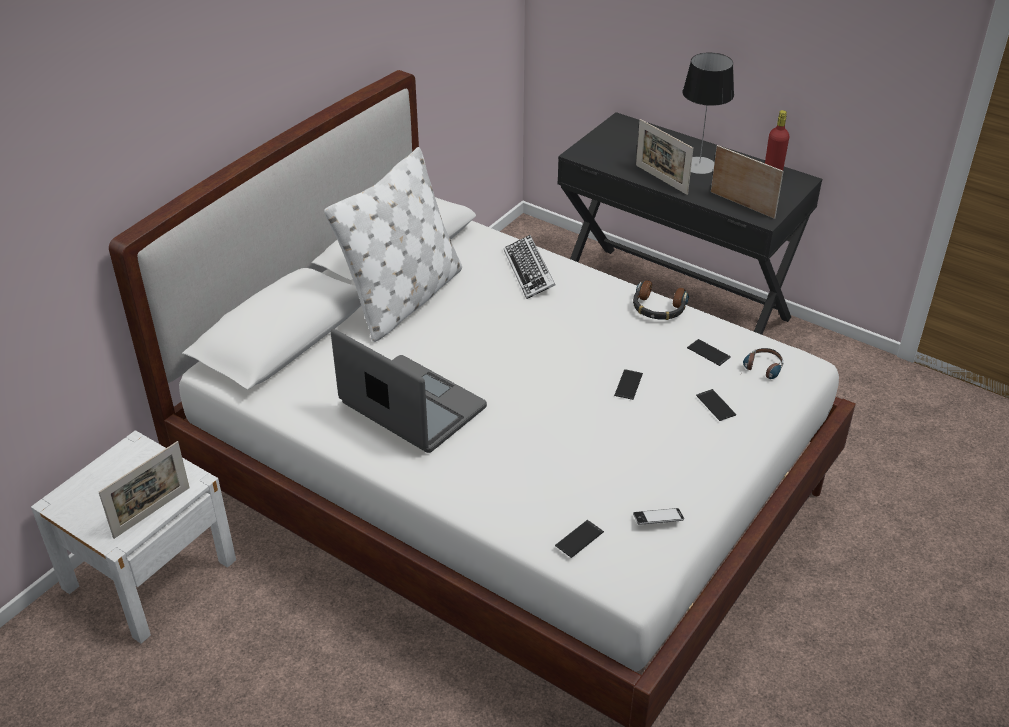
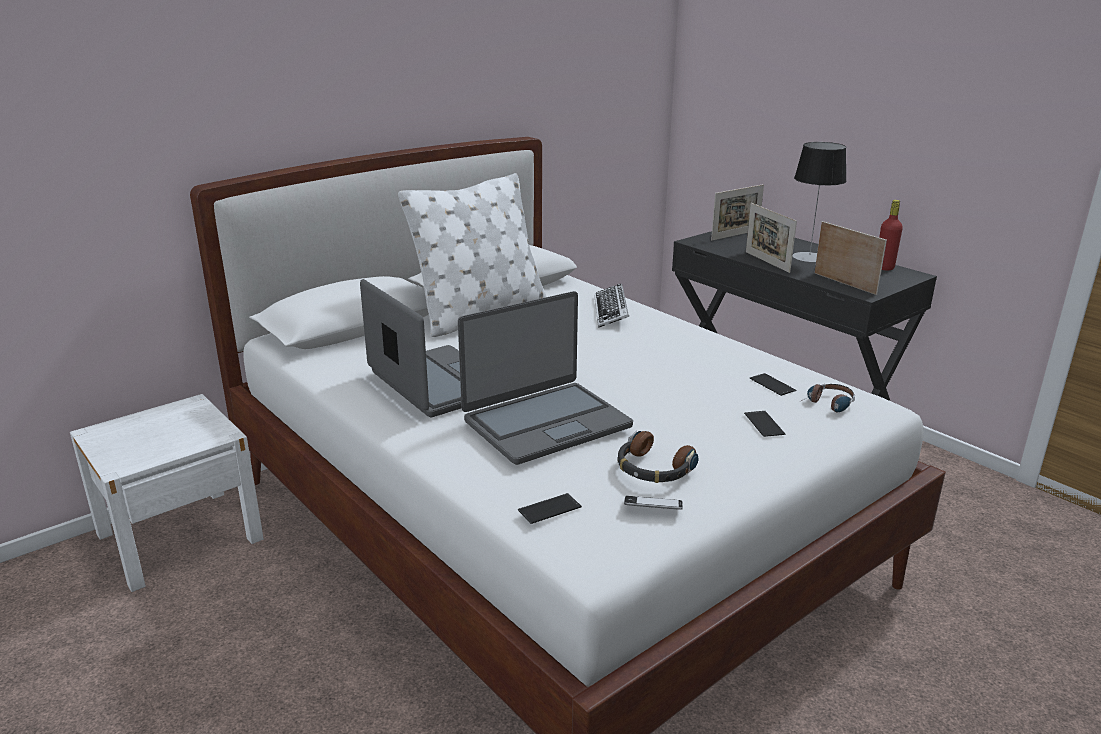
camera: 15 degrees right, 15 degrees down
(152, 512) = (167, 451): picture frame -> picture frame (735, 235)
(535, 441) = (545, 423): none -> laptop
(628, 384) = (672, 397): phone -> none
(658, 308) = (730, 348): headphones -> headphones (653, 469)

